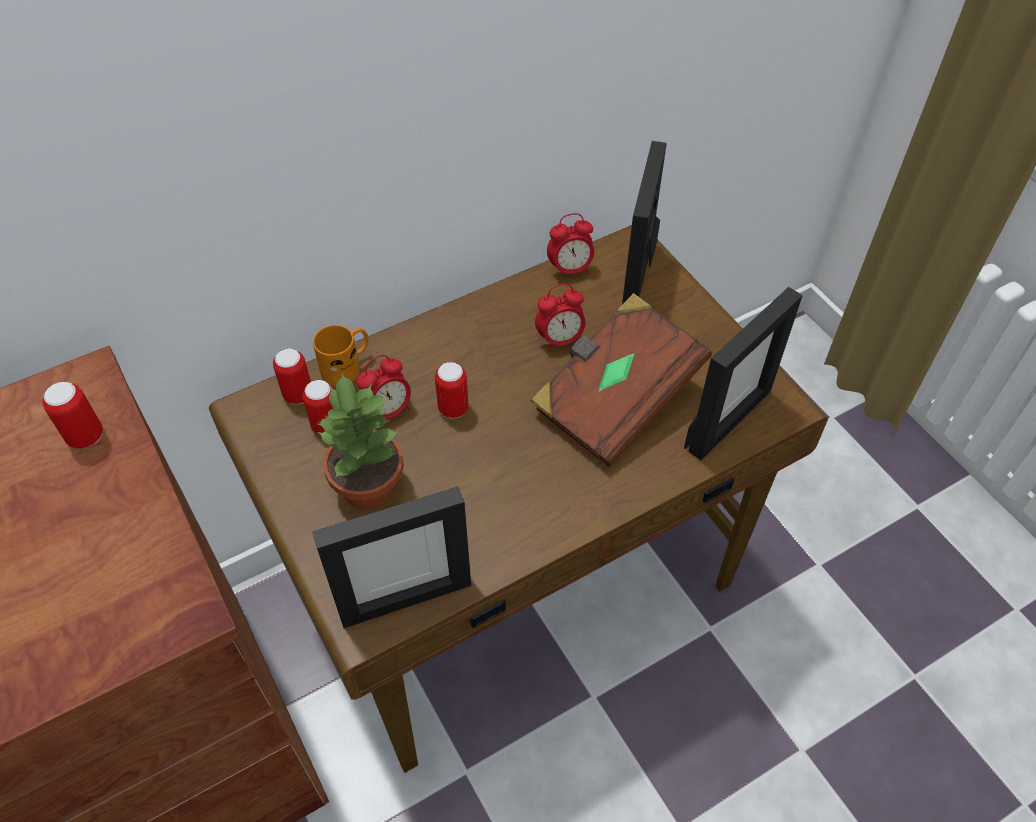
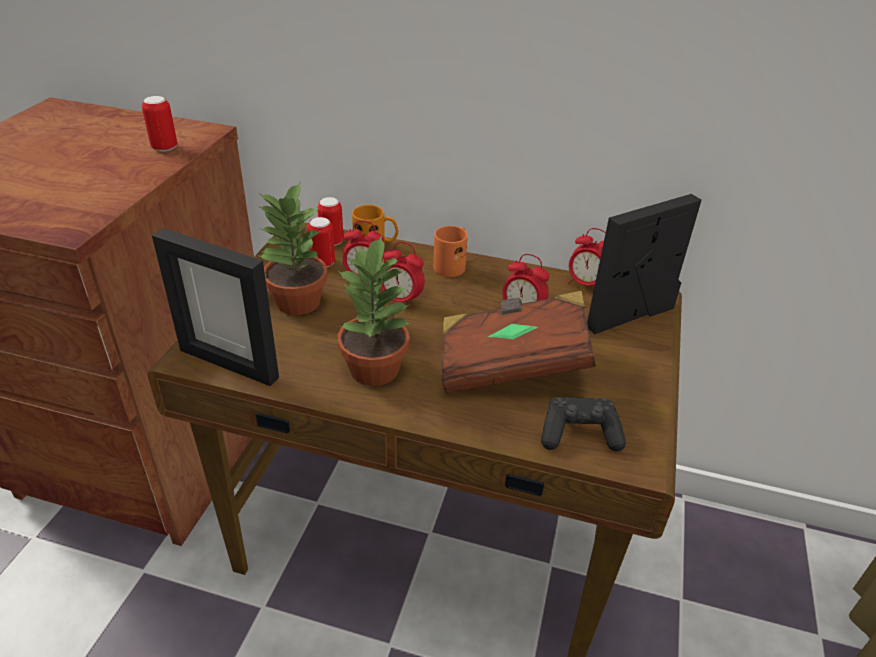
camera: 45 degrees right, 15 degrees down
(442, 333) = (452, 264): none -> orange mug
(453, 408) = (401, 300): can -> alarm clock
(527, 492) = (376, 369): none -> potted plant
(728, 419) = (579, 434): picture frame -> black game controller

